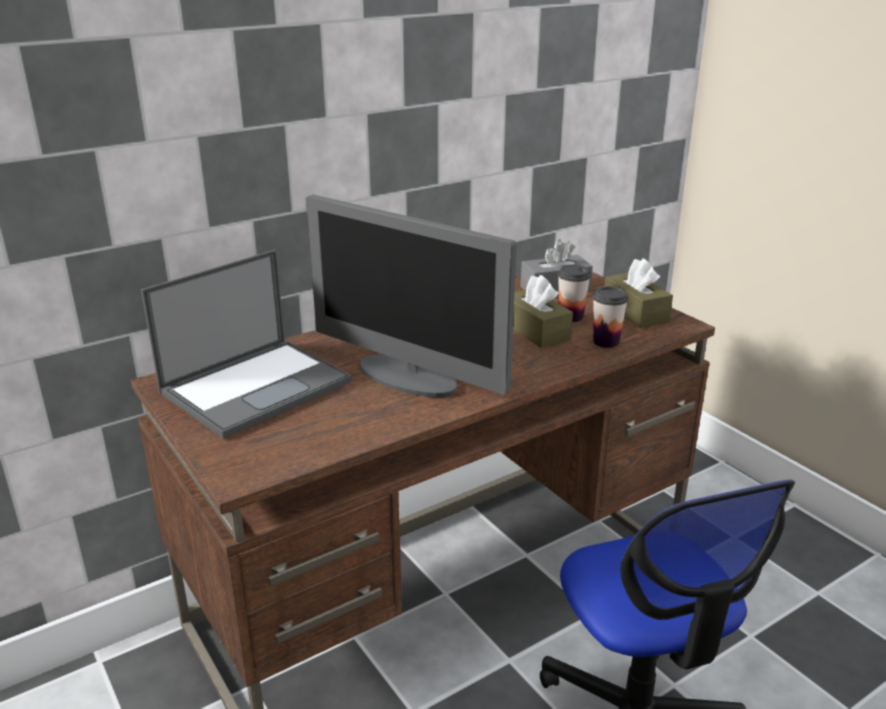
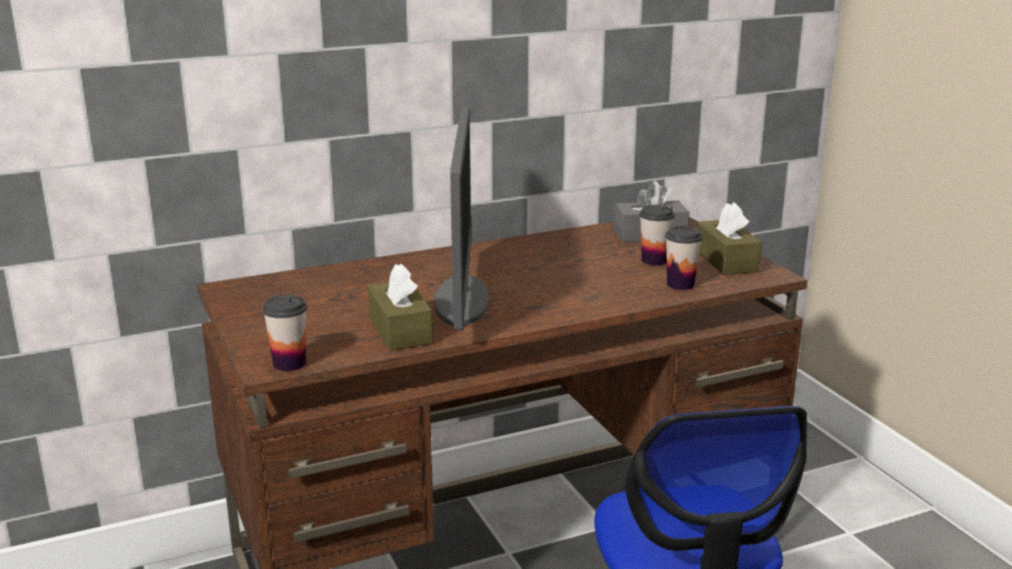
camera: 10 degrees right, 5 degrees down
(257, 386) = (313, 297): laptop -> none
(260, 471) = (289, 364): none -> cup
(408, 377) = (461, 301): monitor -> monitor turned 135 degrees counterclockwise
(535, 331) = (610, 270): brown tissue box -> brown tissue box (400, 330)

